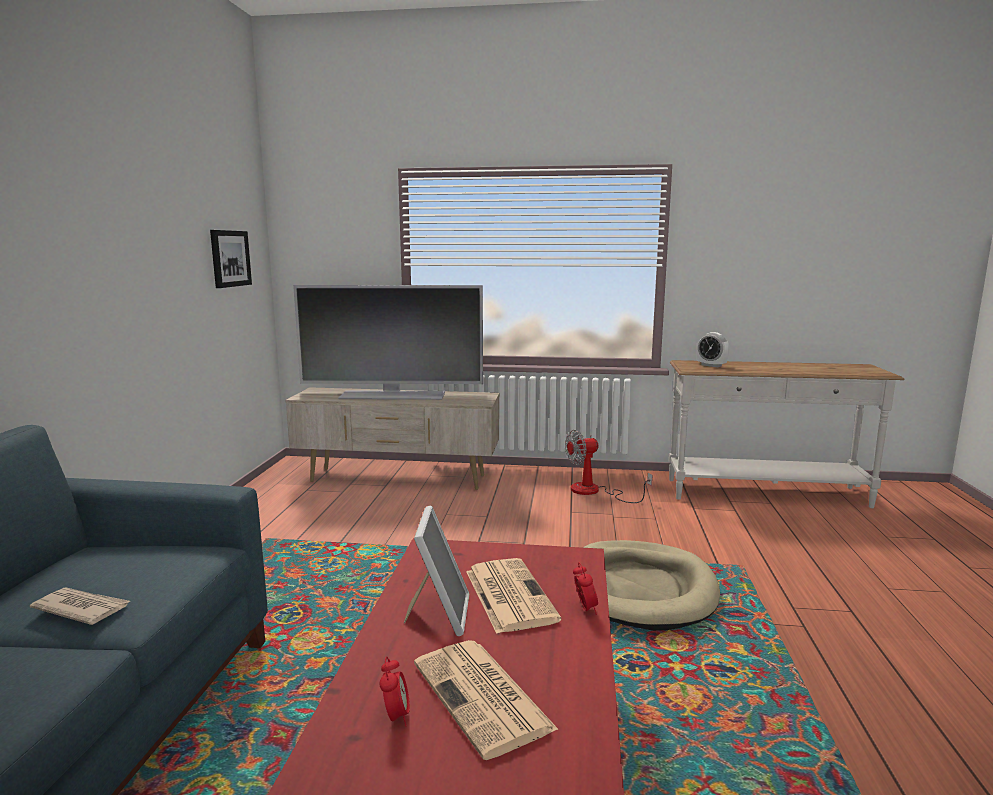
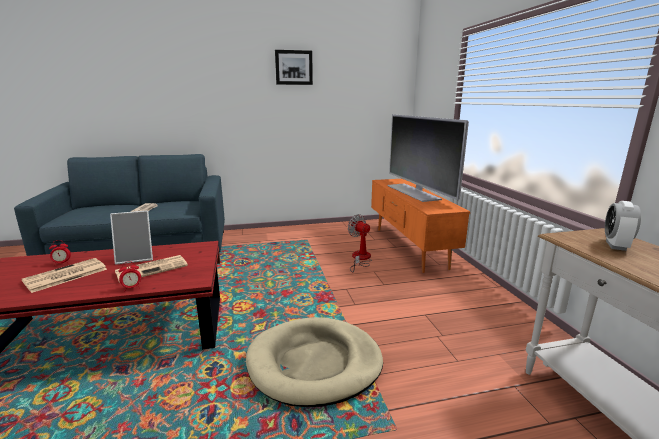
camera: 70 degrees right, 5 degrees up
(229, 258) = (368, 97): picture -> picture (293, 67)
(398, 479) = (409, 247): beige tv stand -> orange tv stand
(594, 491) = (480, 320): fan -> fan (360, 259)

